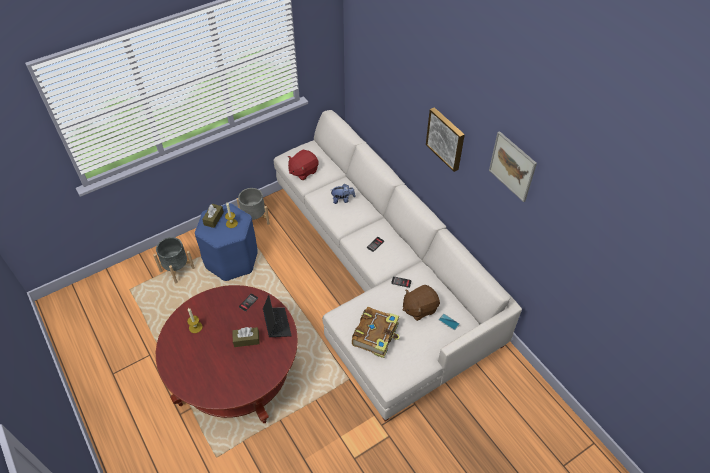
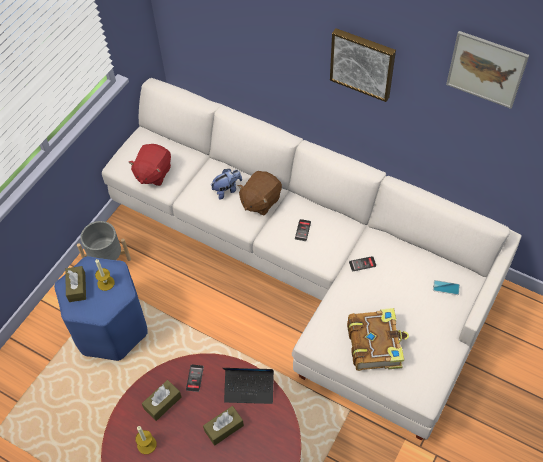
camera: 25 degrees left, 5 degrees up
(177, 269) = (44, 374): grey planter -> none
(220, 308) = (162, 403): none -> brown tissue box
(277, 324) = (249, 388): laptop -> laptop turned 135 degrees clockwise
(419, 308) = (403, 286): brown plush toy -> brown plush toy (260, 201)

